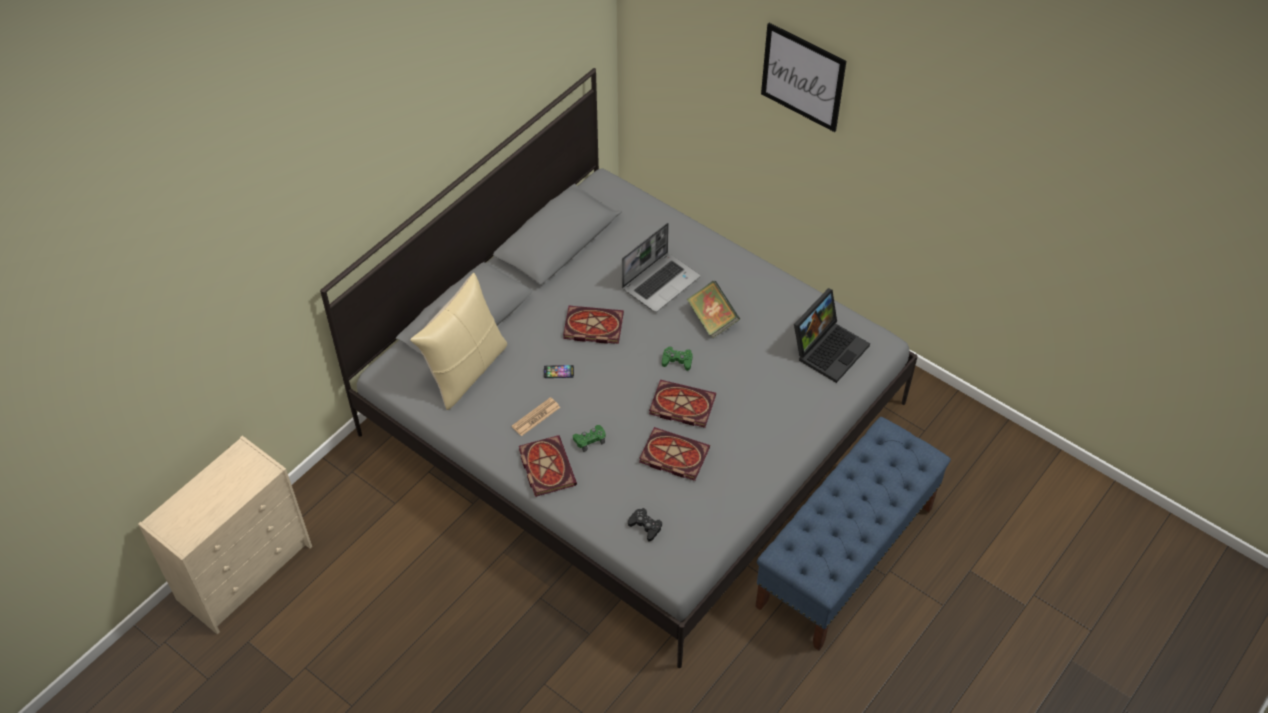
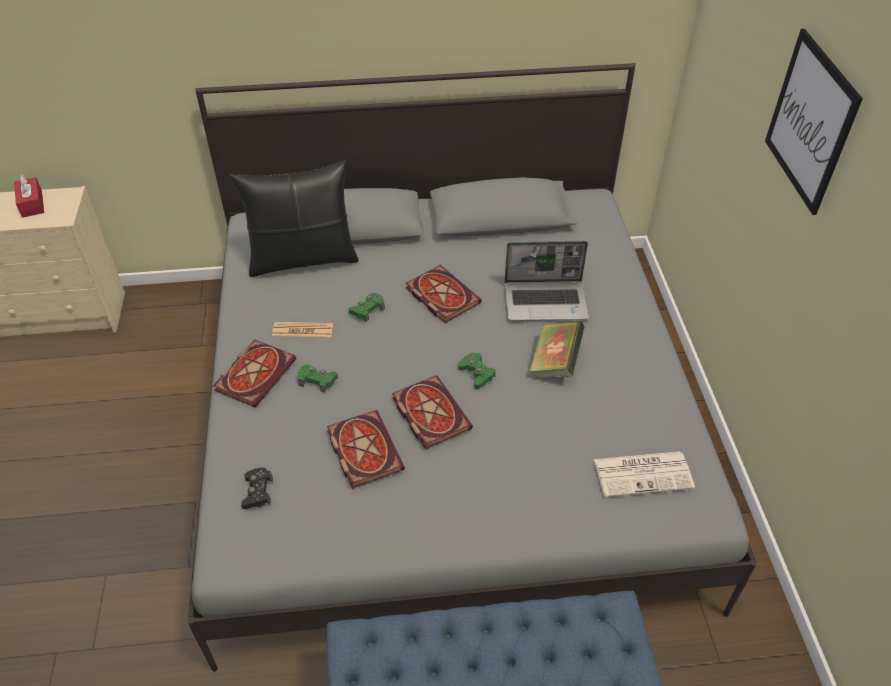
camera: 45 degrees right, 5 degrees down
(223, 479) = (32, 204): none -> red tissue box
(465, 370) = (303, 259): beige pillow -> black pillow
(558, 372) = (367, 310): phone -> green game controller
(829, 348) = (644, 473): laptop -> newspaper

